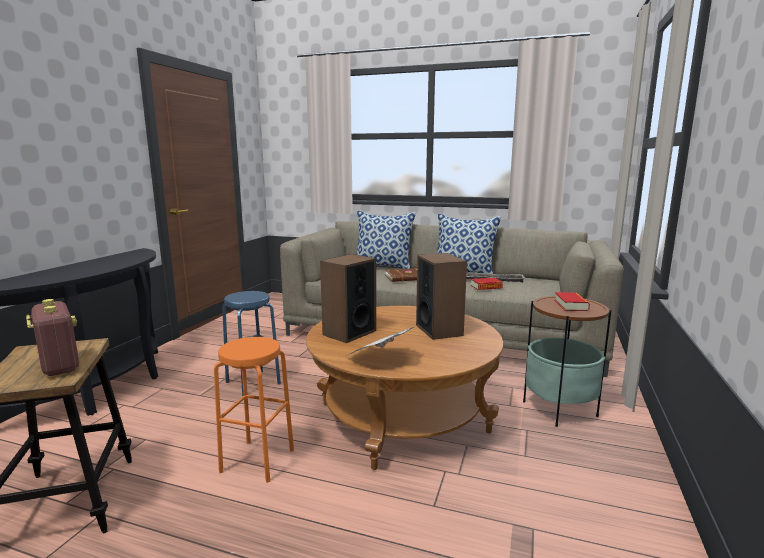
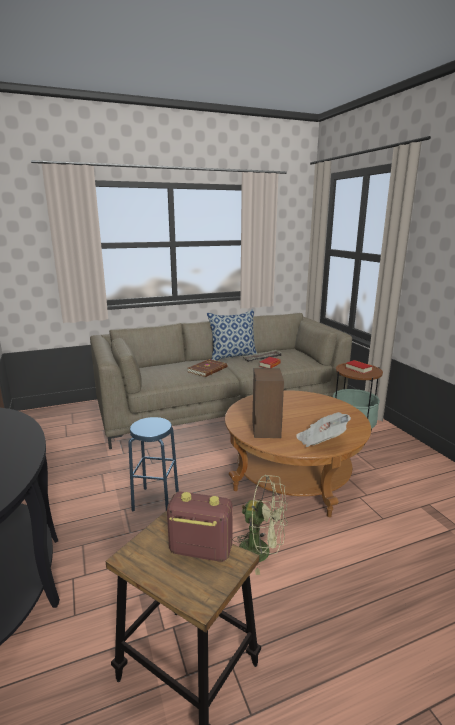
camera: 40 degrees left, 5 degrees up
(257, 460) = (261, 552): orange stool -> green fan
(383, 267) = (168, 364): pillow -> none
(439, 330) = (307, 407): speaker -> none

